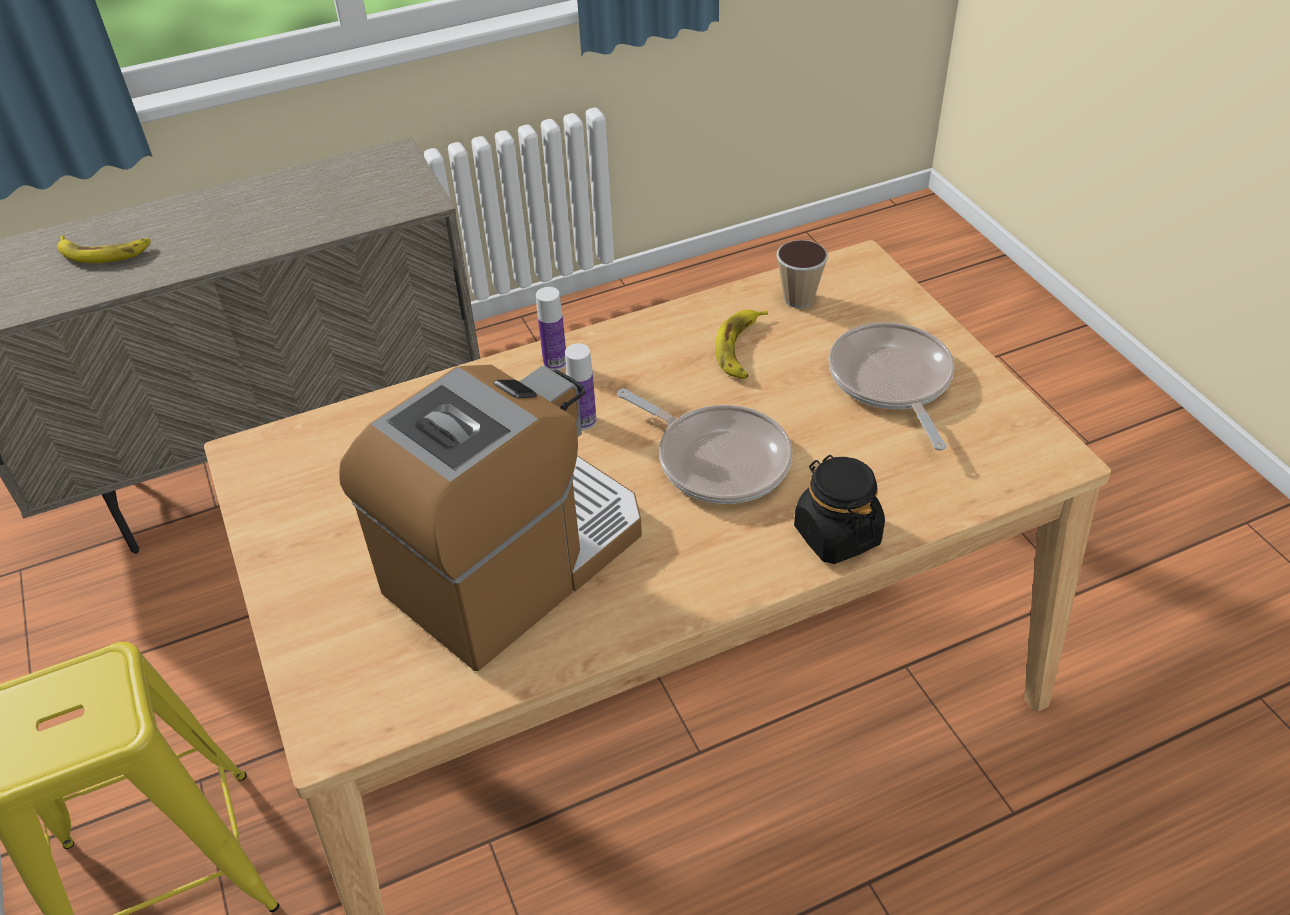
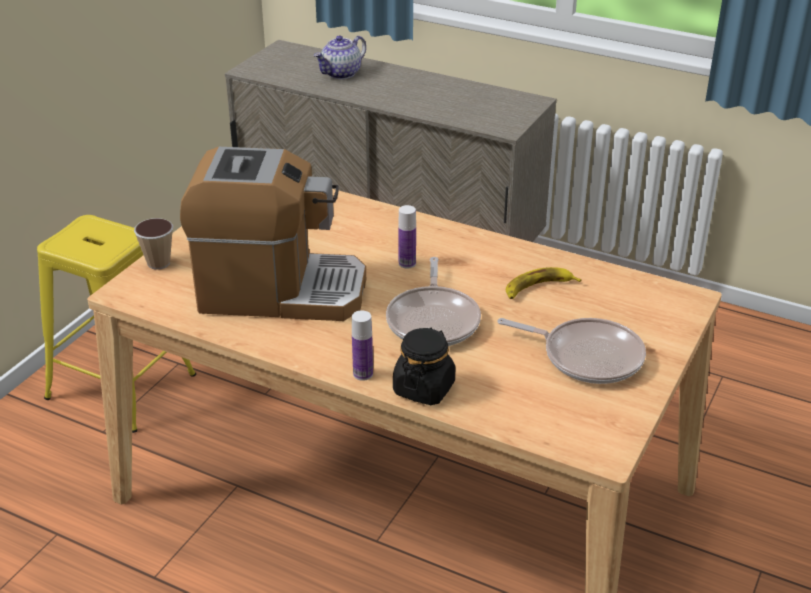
camera: 50 degrees right, 10 degrees down
(104, 252) = (341, 74): banana -> teapot
(555, 363) = (440, 233): bottle -> bottle (363, 374)
(798, 299) = (615, 289): cup -> cup (158, 263)
(891, 381) = (587, 356): frying pan -> frying pan turned 75 degrees clockwise

